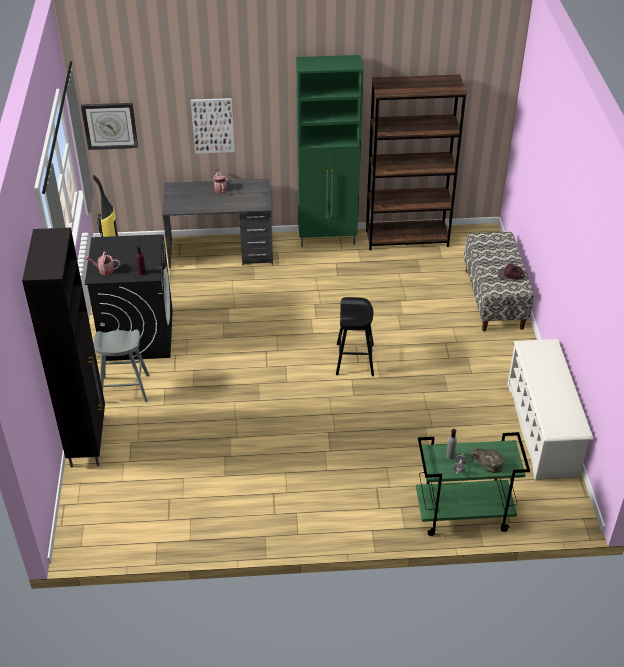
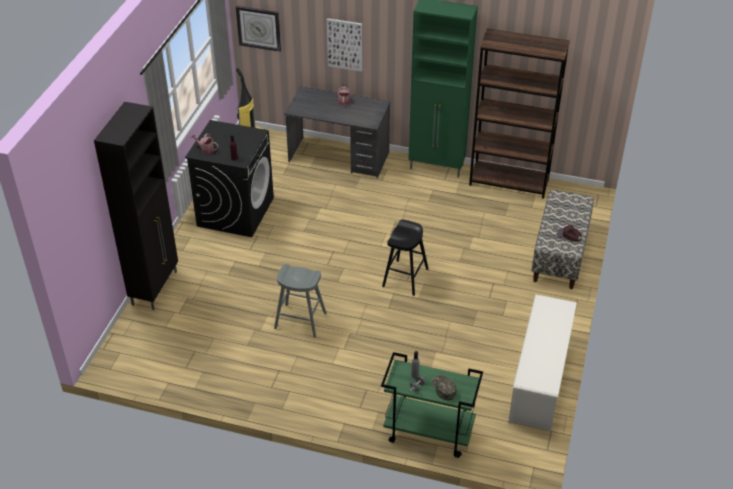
camera: 20 degrees right, 0 degrees up
(124, 389) = (203, 254): grey stool -> grey stool (300, 321)

